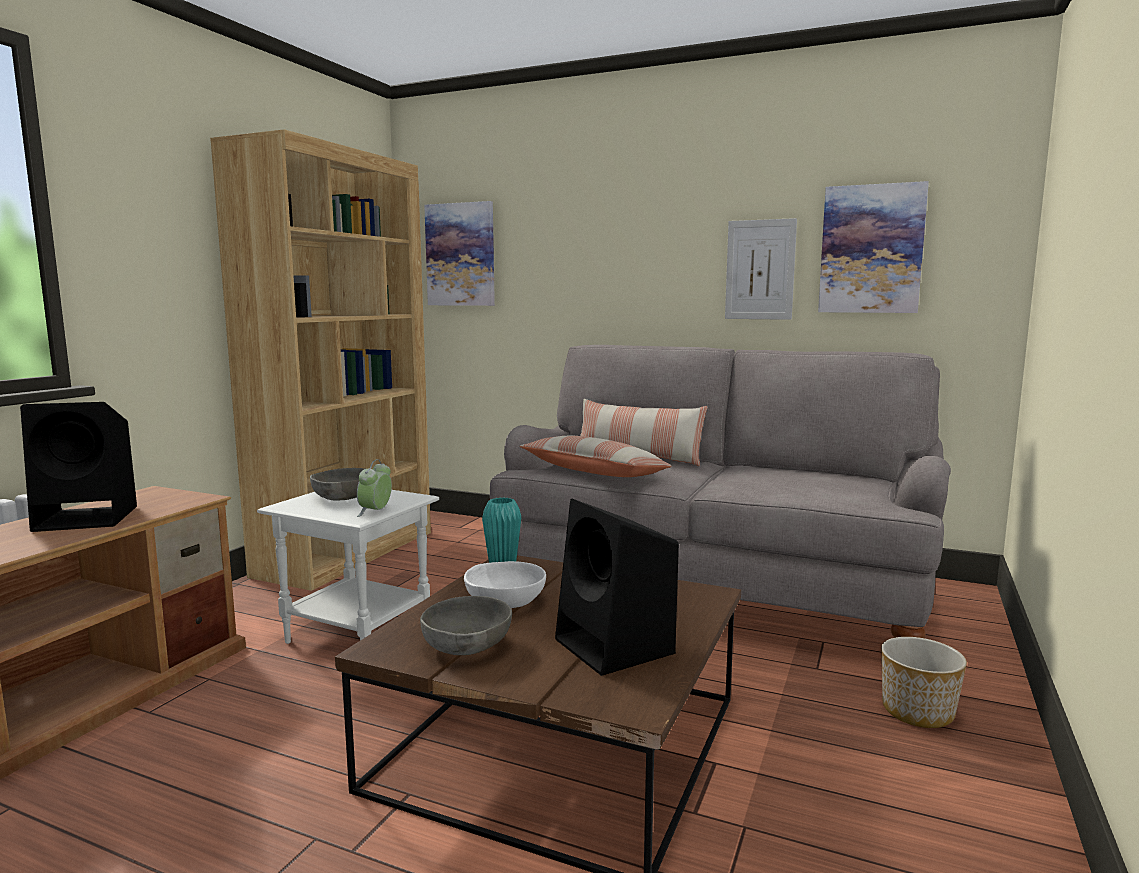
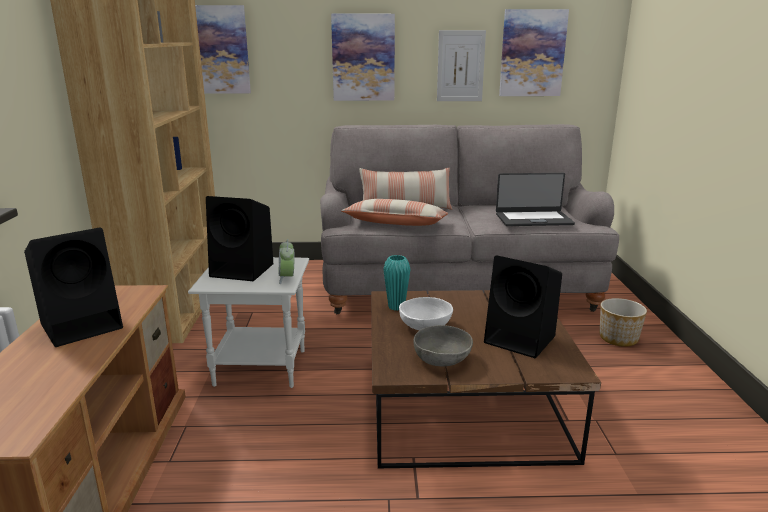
camera: 25 degrees left, 10 degrees up
(345, 498) = (244, 270): grey bowl -> black speaker
(628, 260) = (363, 58): none -> picture
(802, 488) = (533, 219): none -> laptop

